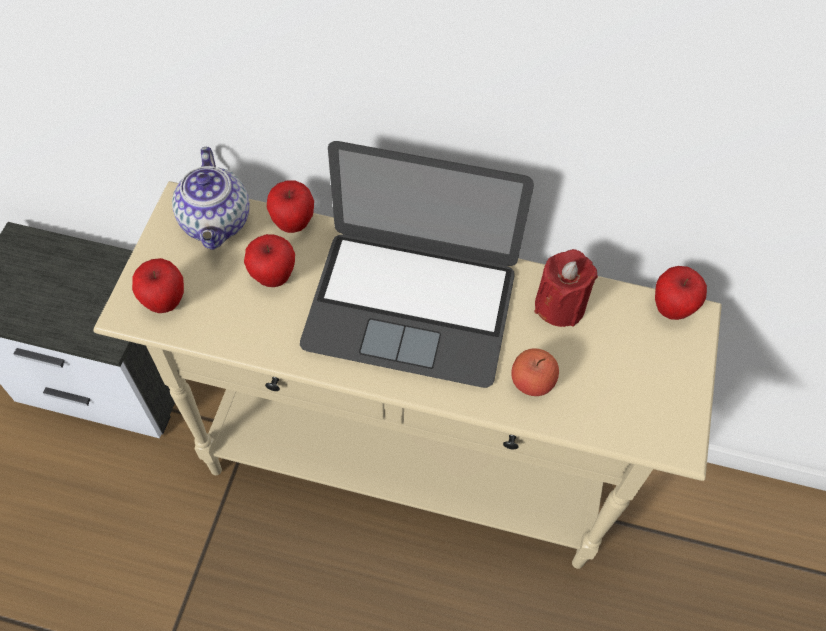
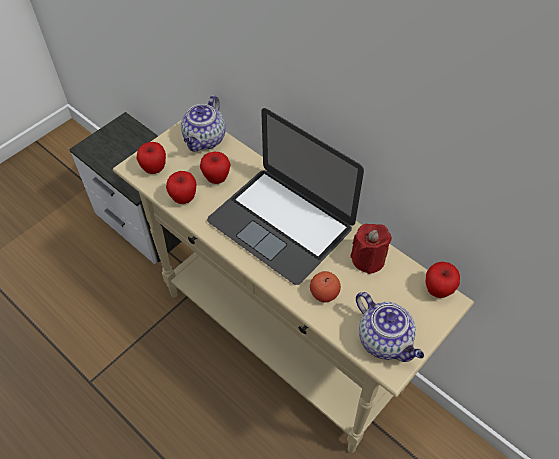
camera: 30 degrees right, 5 degrees down
(293, 223) = (244, 155): apple -> apple (184, 198)
(649, 410) = (385, 340): none -> teapot

